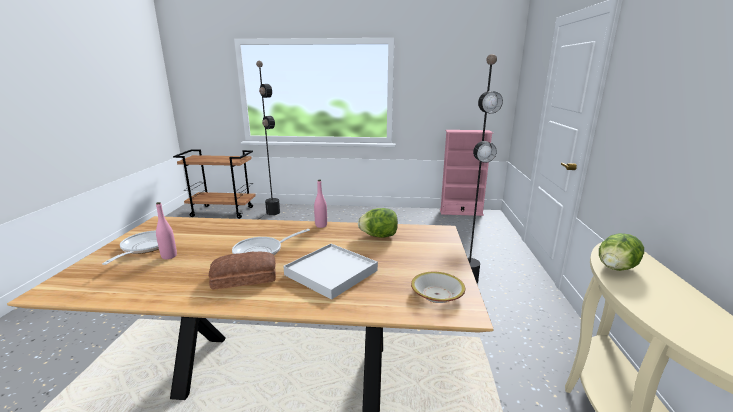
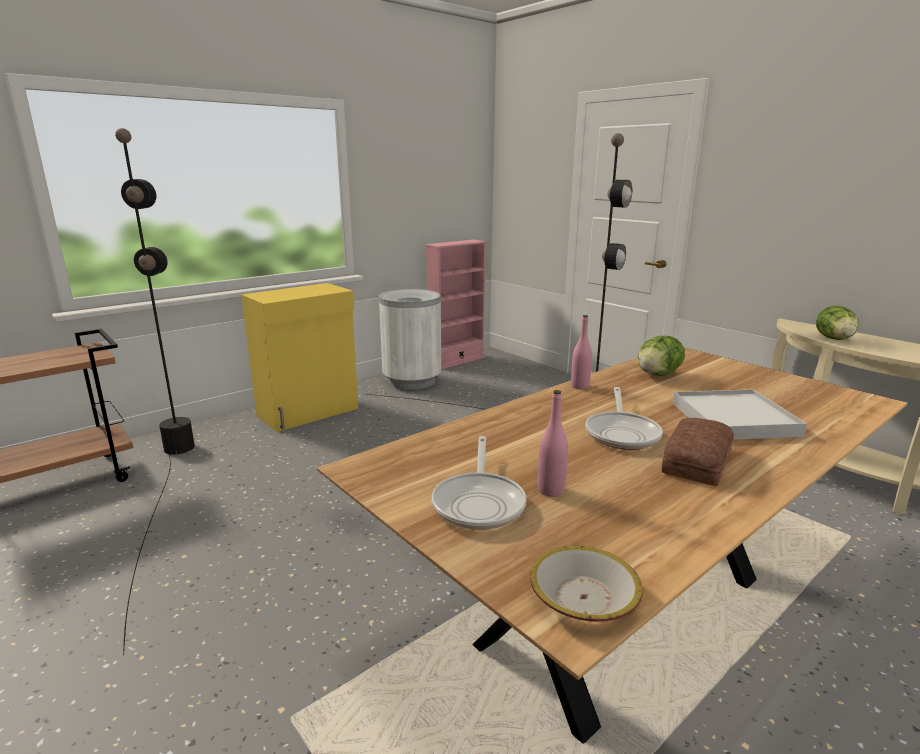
camera: 45 degrees left, 0 degrees up
(144, 248) = (479, 502): frying pan -> frying pan turned 135 degrees counterclockwise
(340, 215) = (309, 412): none -> yellow cabinet
(414, 216) = (412, 381): none -> white trash can
(436, 294) = (829, 398): bowl -> bowl (583, 598)

